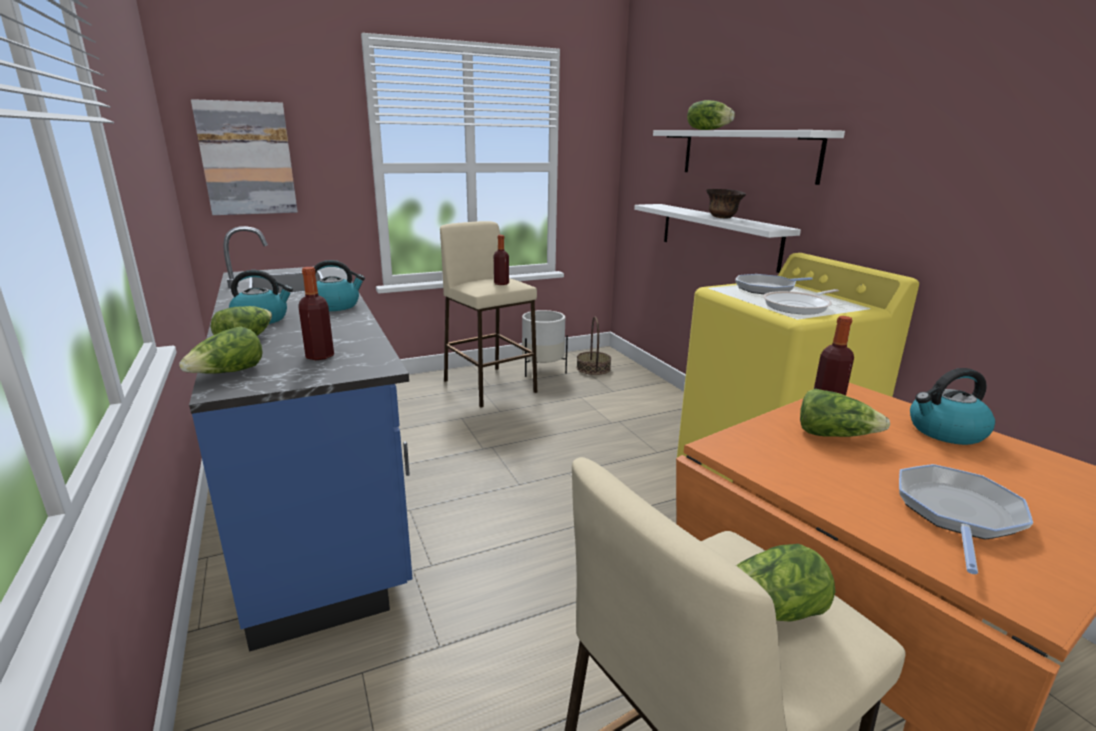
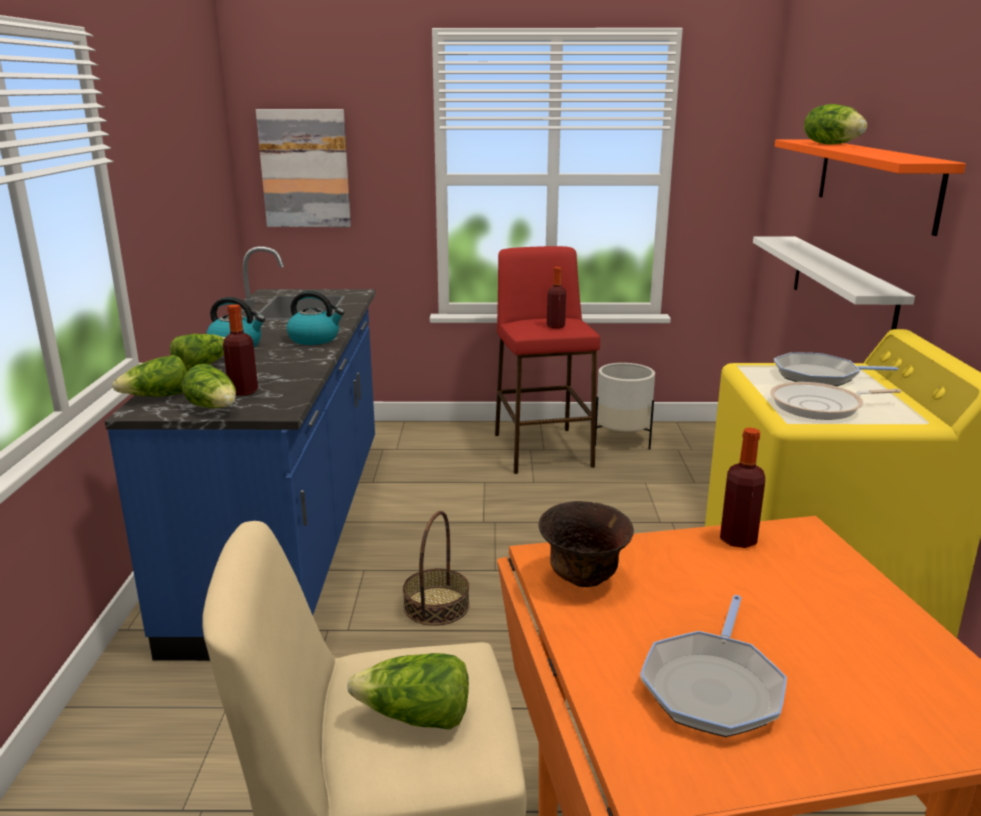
camera: 25 degrees right, 0 degrees up
(489, 386) = (542, 450): beige stool -> red stool
(593, 368) = (691, 448): basket -> basket (436, 606)
(722, 218) = (833, 267): brown bowl -> brown bowl (583, 579)
(746, 154) = (875, 181): white shelf -> orange shelf
(834, 435) = (695, 573): lettuce -> lettuce (214, 408)
(945, 432) = (855, 602): kettle -> none
(957, 514) = (713, 686): frying pan -> frying pan turned 150 degrees clockwise

